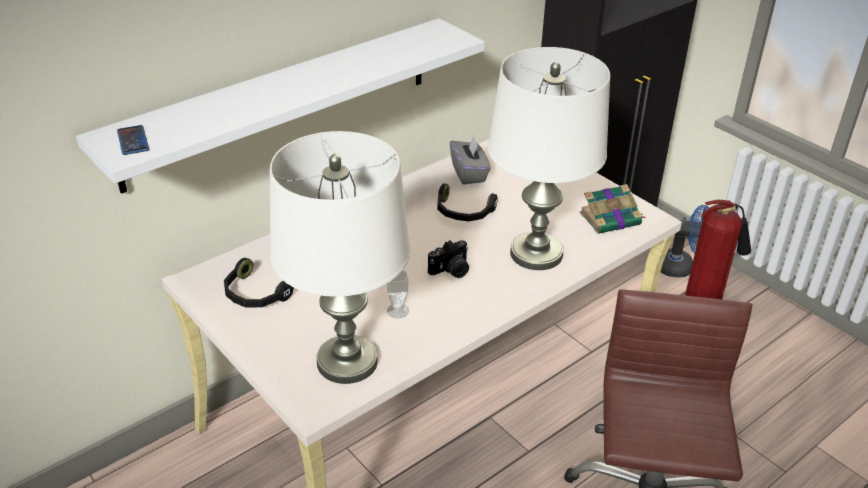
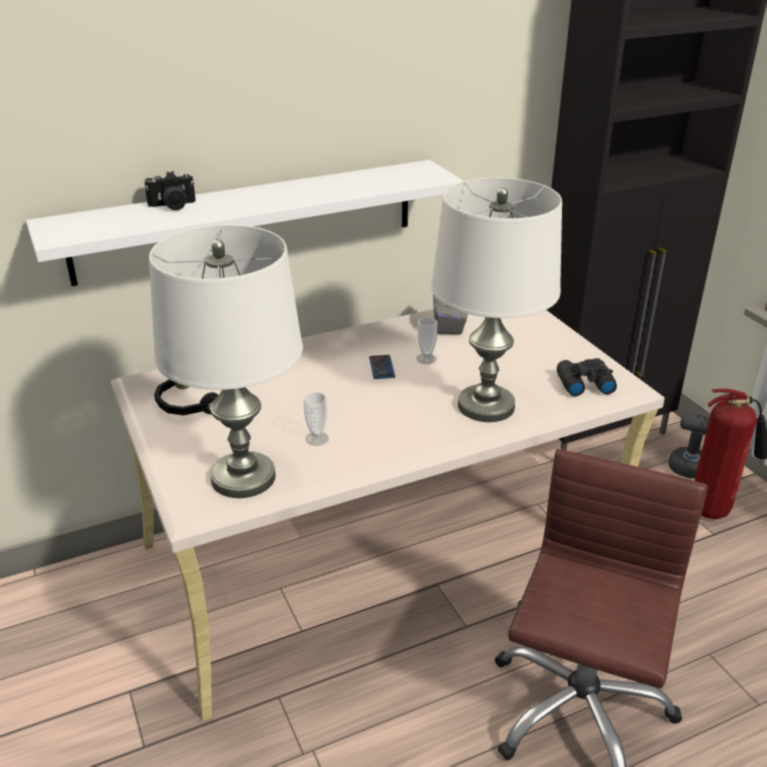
camera: 15 degrees right, 5 degrees down
(133, 141) = (72, 228): phone -> phone (381, 367)
(451, 271) = (388, 410): camera -> camera (172, 206)
(463, 212) = (426, 359): black headphones -> cup
(611, 219) = (583, 384): book -> black binoculars

